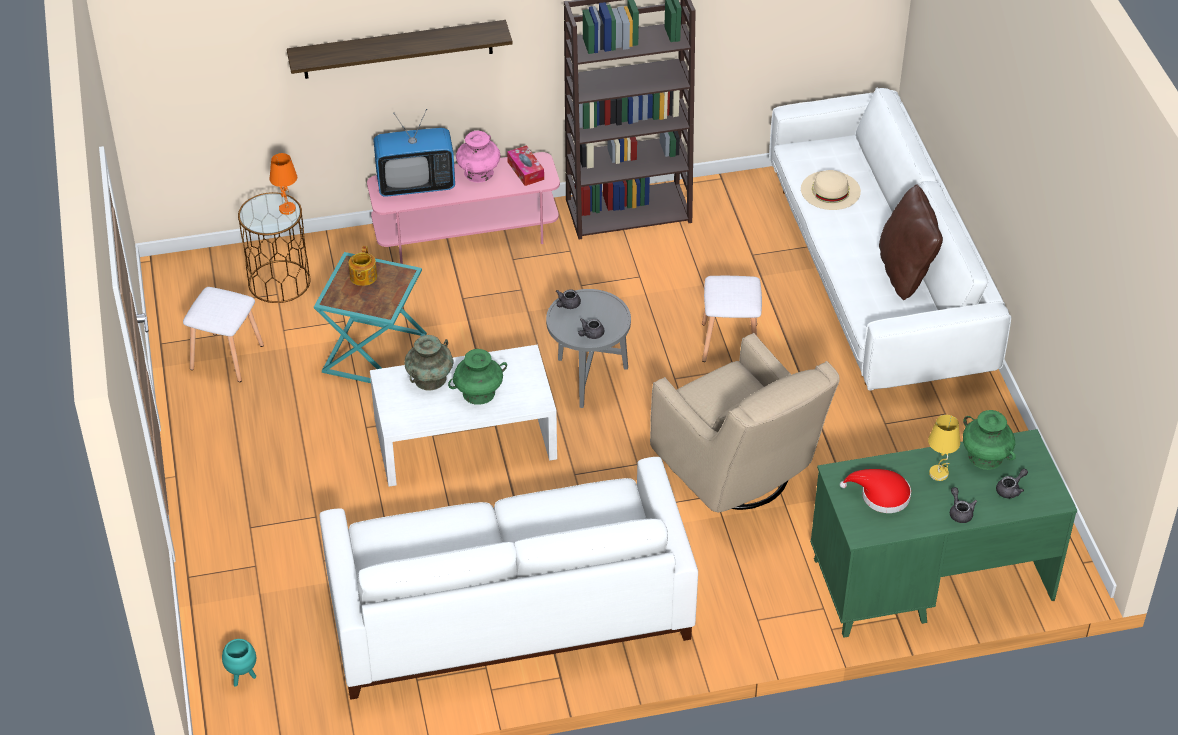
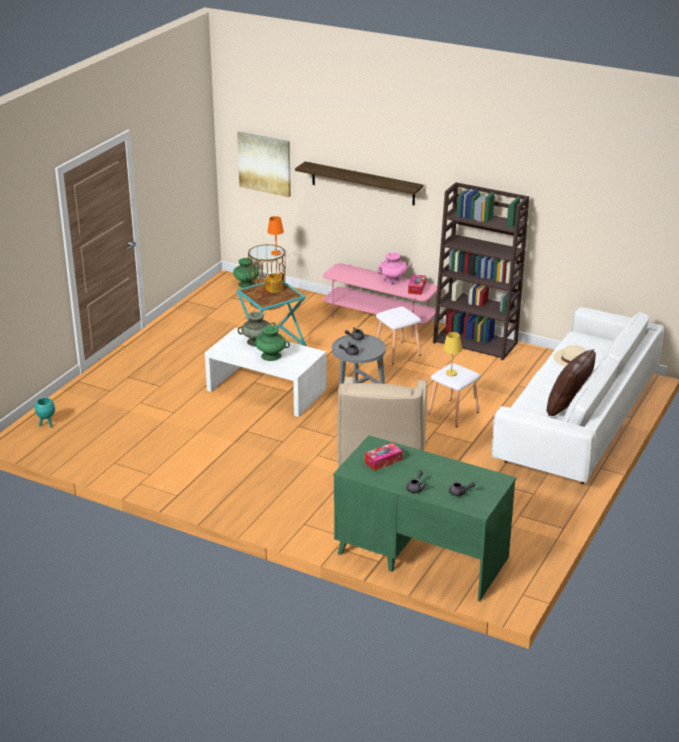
camera: 40 degrees right, 15 degrees down
(208, 74) = (264, 163): none -> picture
(227, 358) = (206, 317): white stool -> white stool (397, 353)
(416, 184) = (356, 273): television -> none
(507, 608) = (192, 458): white sofa -> none
(881, 495) = (383, 461): red hat -> tissue box
(939, 473) = (429, 468): yellow table lamp -> yellow table lamp (451, 373)
(985, 457) = (467, 474): green vase -> green vase (246, 284)

